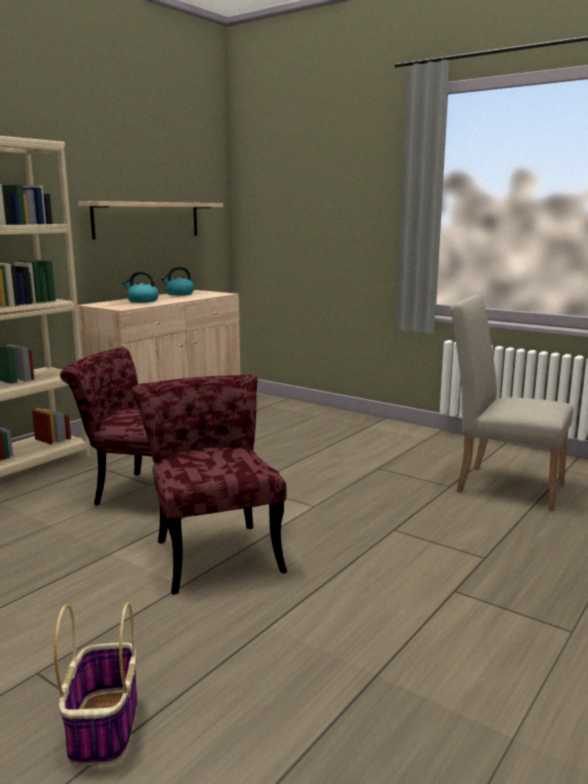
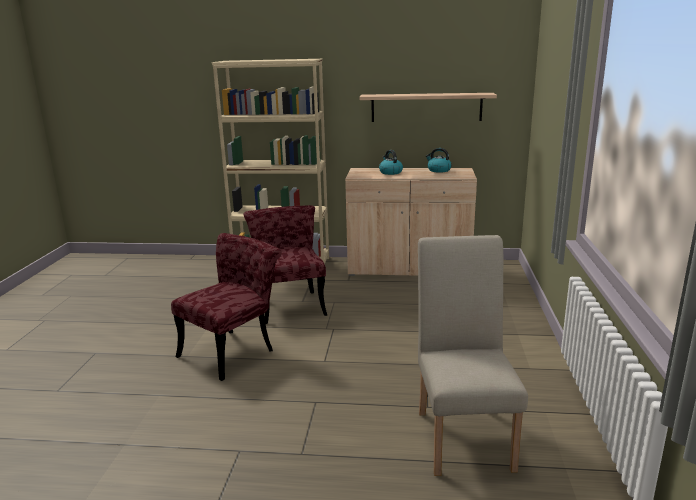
camera: 60 degrees right, 5 degrees up
(104, 725) = (62, 382): basket -> none

